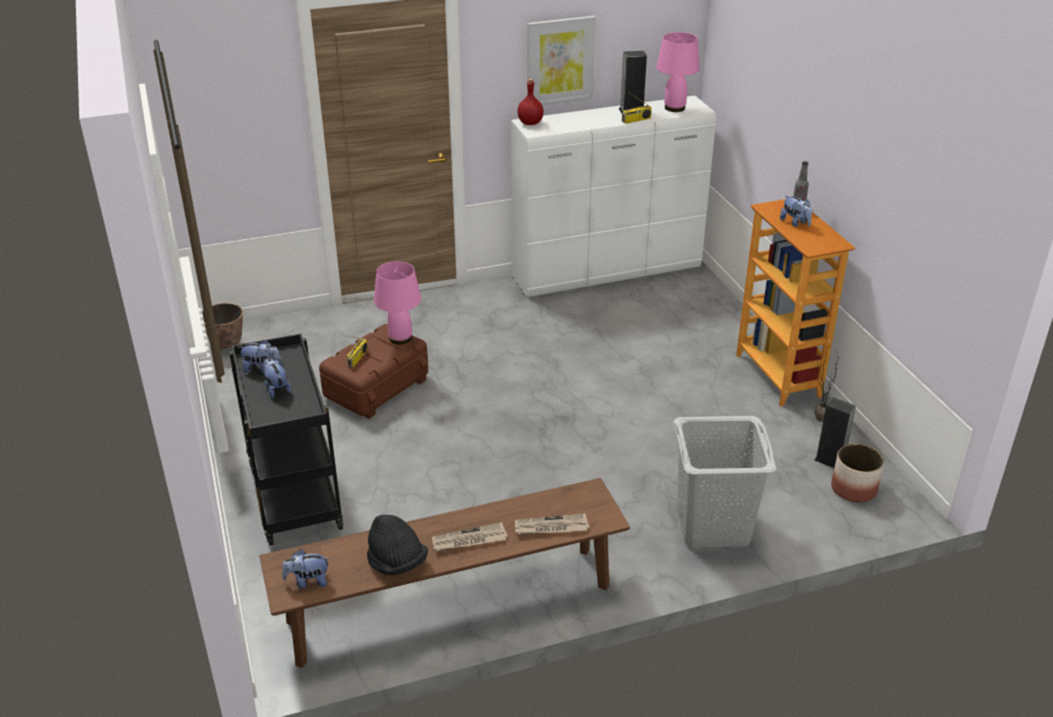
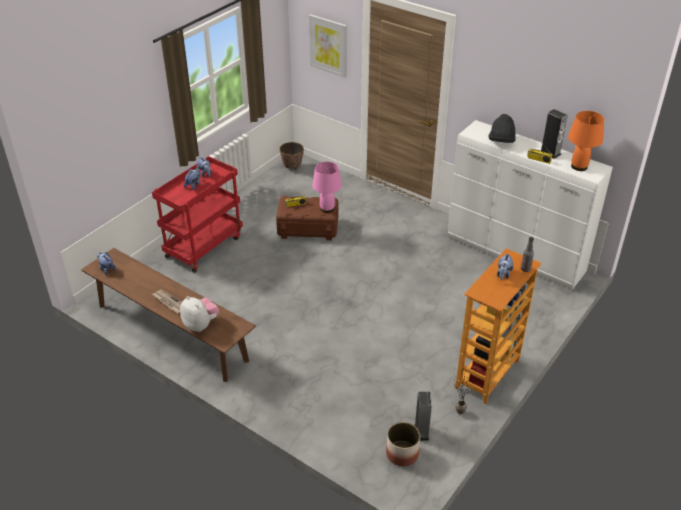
camera: 55 degrees right, 5 degrees up
(293, 496) = (204, 246): black cart -> red cart
(397, 563) = (137, 288): black hat -> black hat (501, 141)
(530, 123) = (479, 127): red bottle -> none
(551, 527) = (201, 325): newspaper -> plush toy
(560, 61) = (515, 96): picture -> picture (328, 45)
(674, 108) = (579, 166): pink table lamp -> orange table lamp
(712, 525) = (310, 402): grey laundry basket -> none

